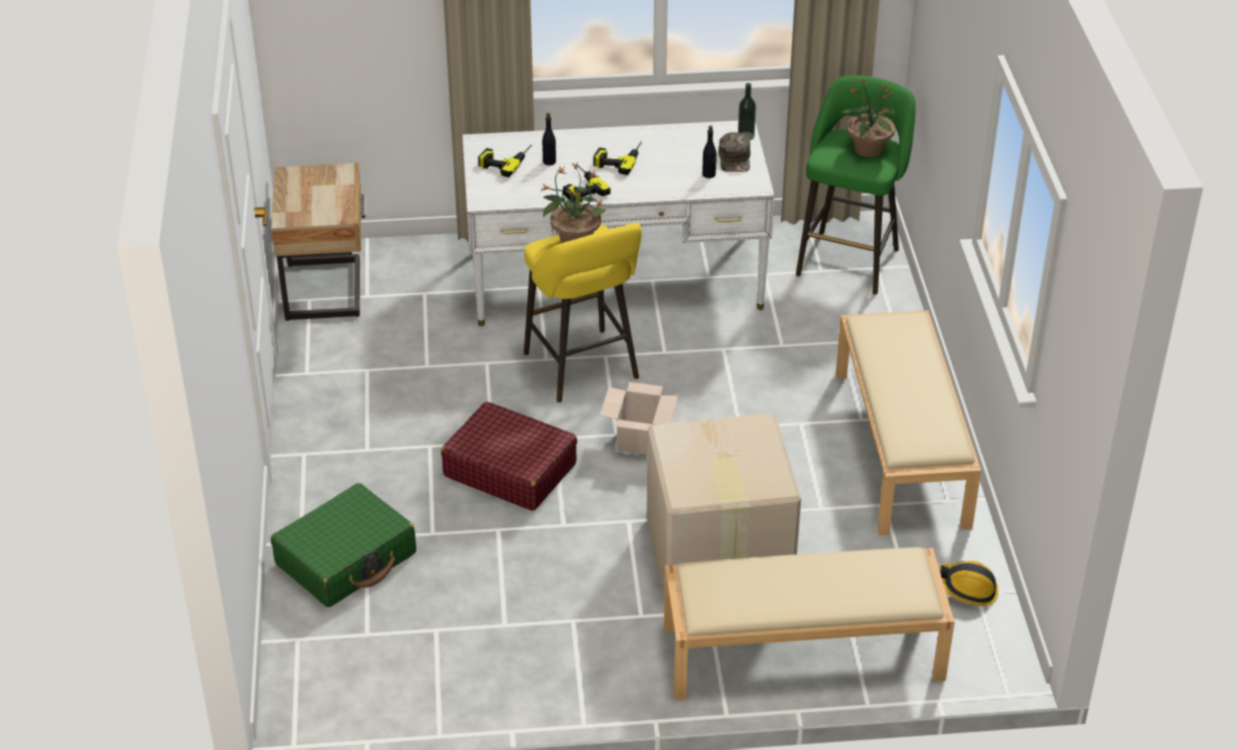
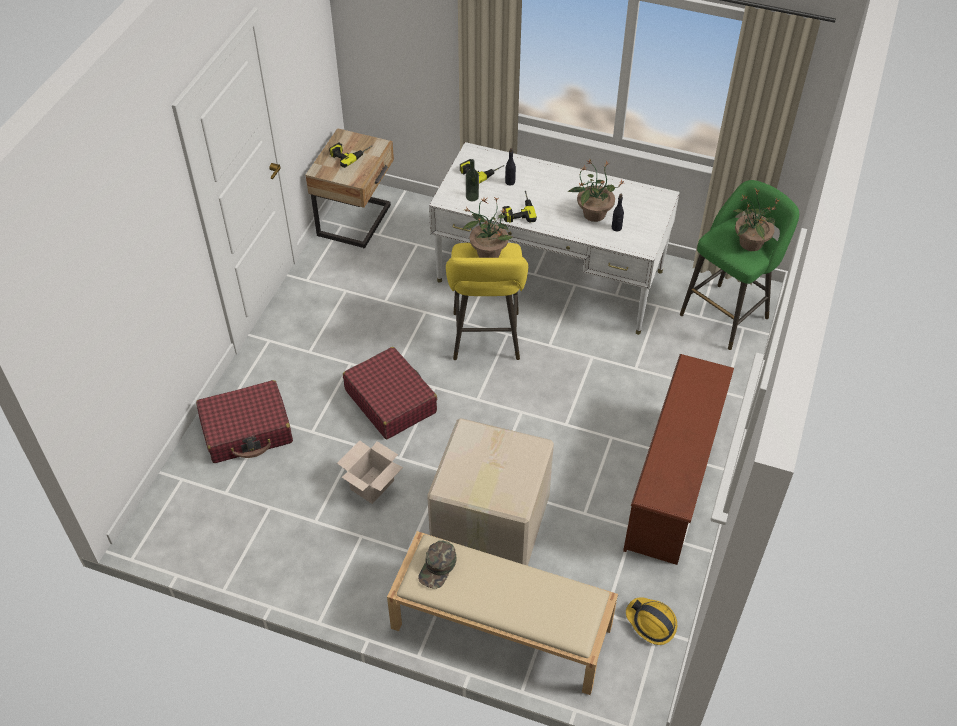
camera: 25 degrees right, 10 degrees up
(346, 559) = (247, 430): green suitcase -> red suitcase
(618, 158) = (560, 194): power drill -> power drill (350, 153)
(638, 437) = (491, 407): cardboard box -> cardboard box (372, 484)
(672, 167) = (593, 214): none -> potted plant
(735, 159) = (644, 220): green cap -> green cap (438, 567)
(746, 136) = (664, 204): bottle -> bottle (472, 197)
(902, 448) = (673, 486): beige bench -> brown shoe rack

